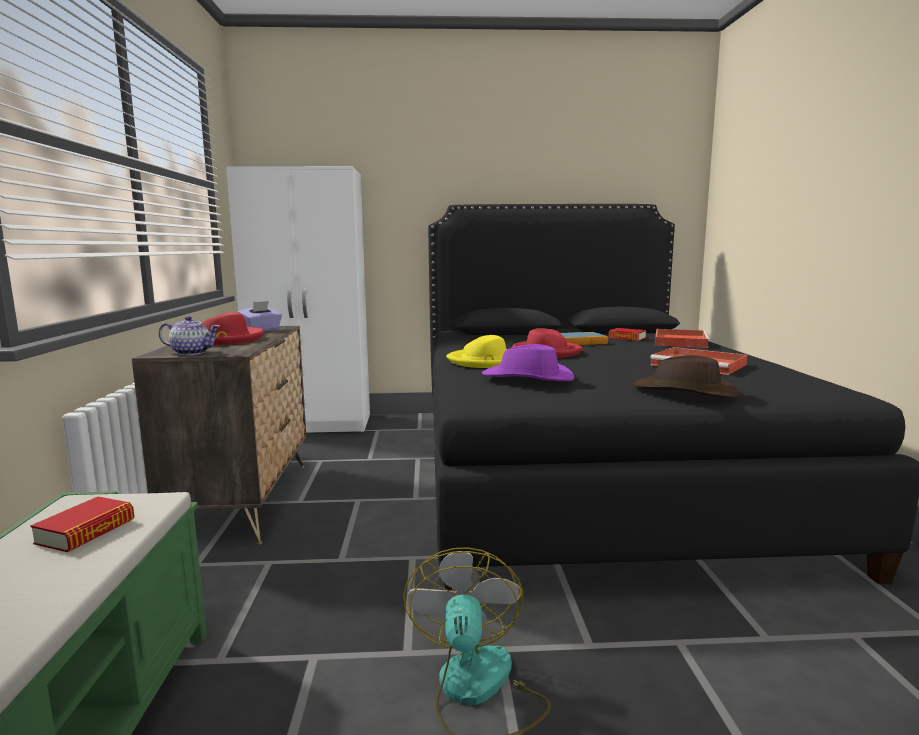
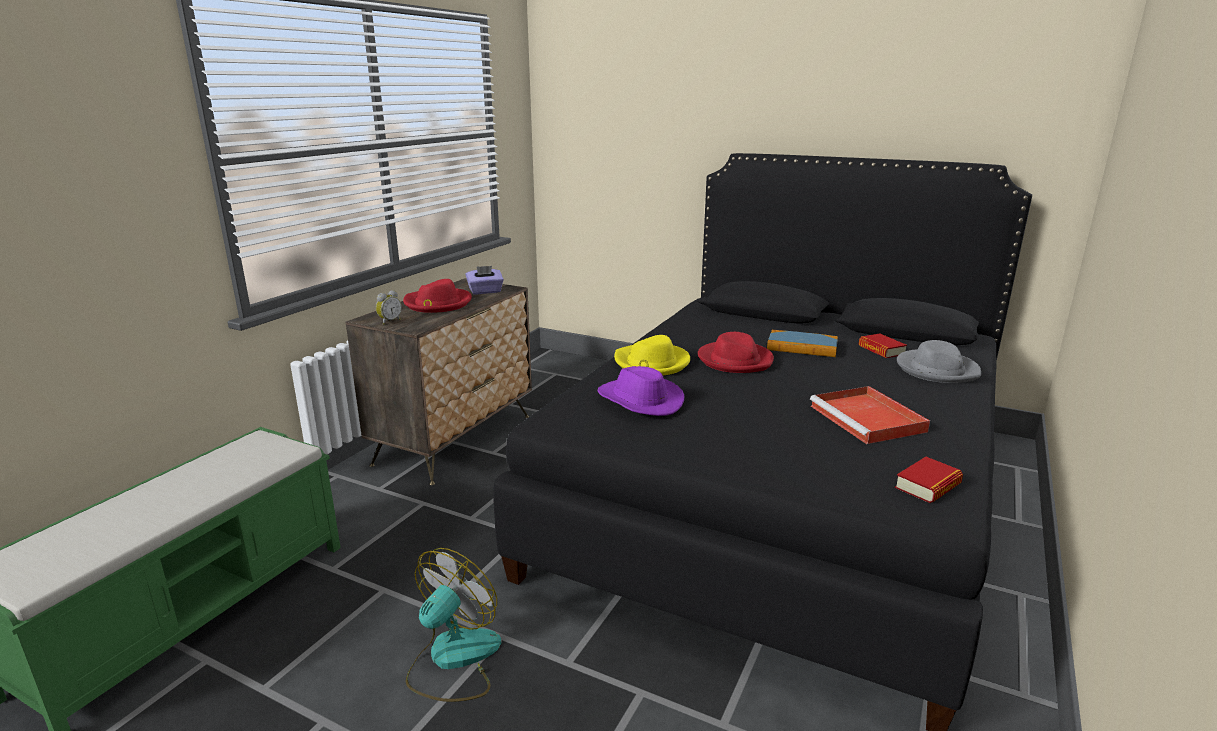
camera: 30 degrees right, 10 degrees up
(86, 531) = (238, 465): book -> book (928, 486)
(192, 353) = (389, 321): teapot -> alarm clock
(313, 424) = (580, 369): white wardrobe -> none
(680, 341) = (937, 369): red tray -> grey hat
(684, 391) = (758, 458): brown hat -> none

